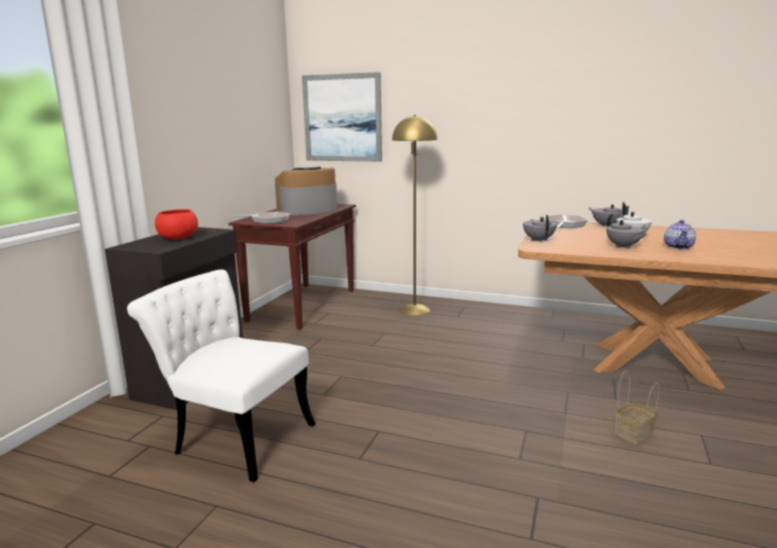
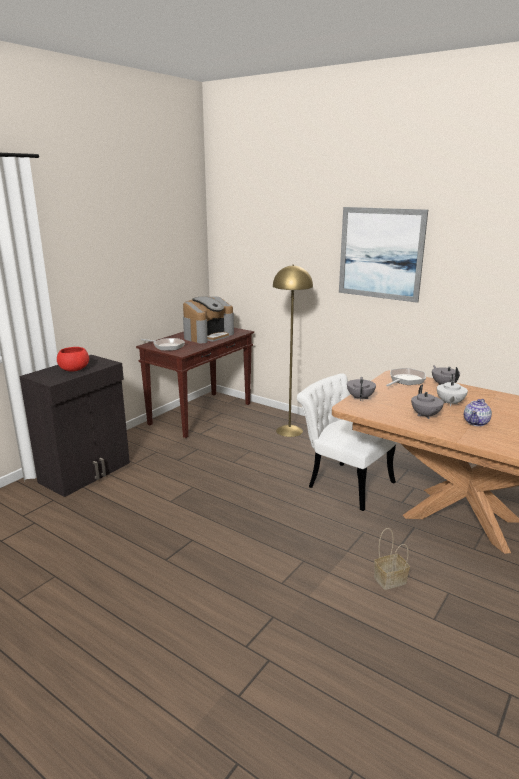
camera: 15 degrees right, 5 degrees up
(234, 436) = (91, 525): white chair -> white chair (343, 482)
(307, 210) = (208, 335): coffee machine -> coffee machine turned 150 degrees clockwise
(342, 118) = (246, 255): picture -> picture (380, 253)

